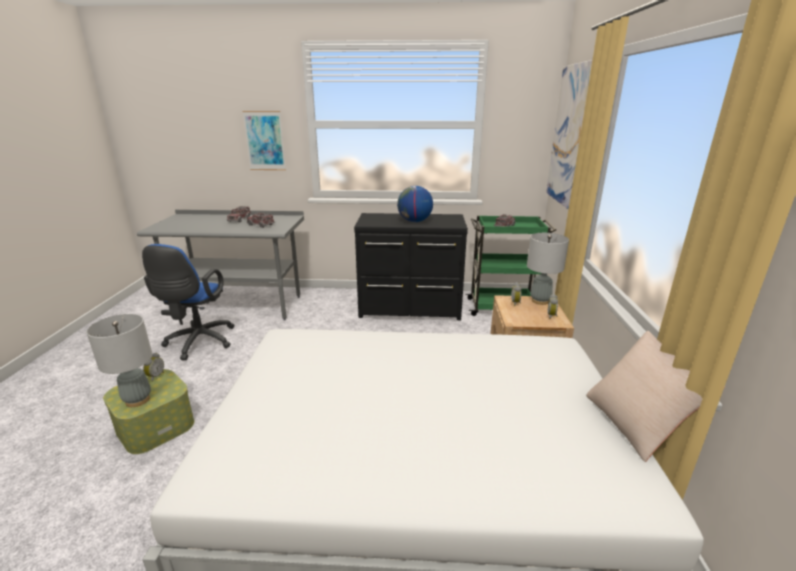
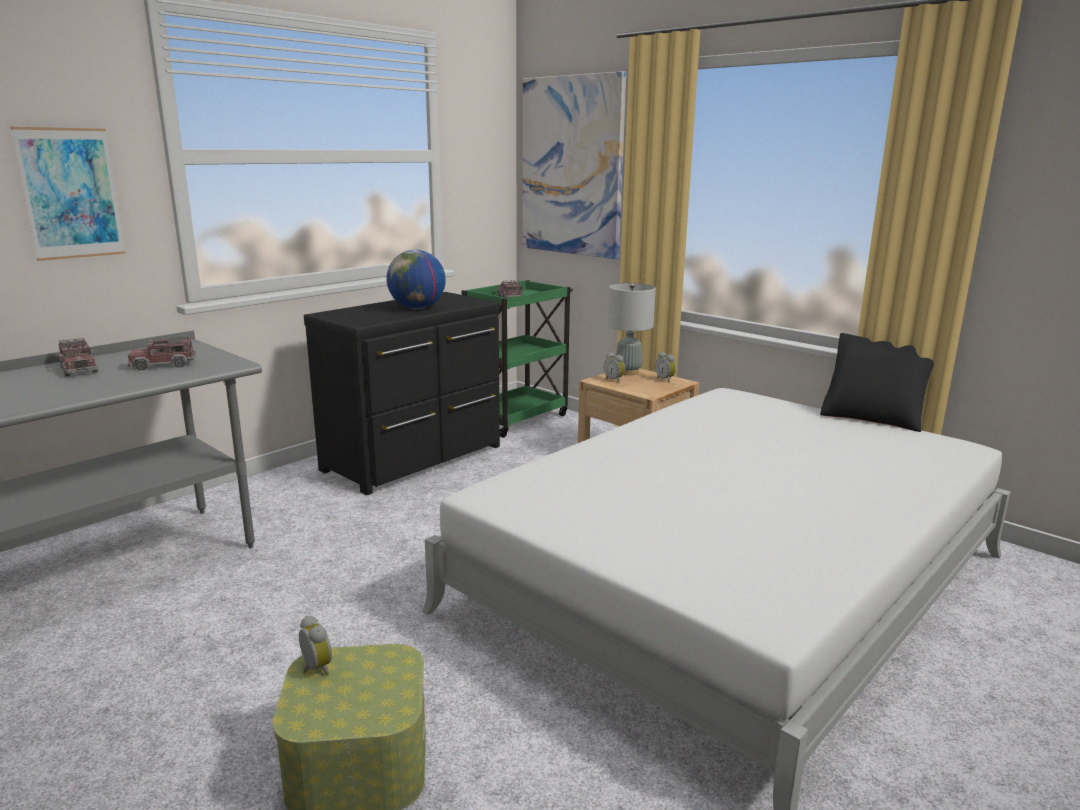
camera: 50 degrees left, 5 degrees down
(138, 400) = (369, 700): grey table lamp -> none
(198, 343) = (153, 649): blue office chair -> none
(637, 423) = (873, 416): beige pillow -> black pillow

